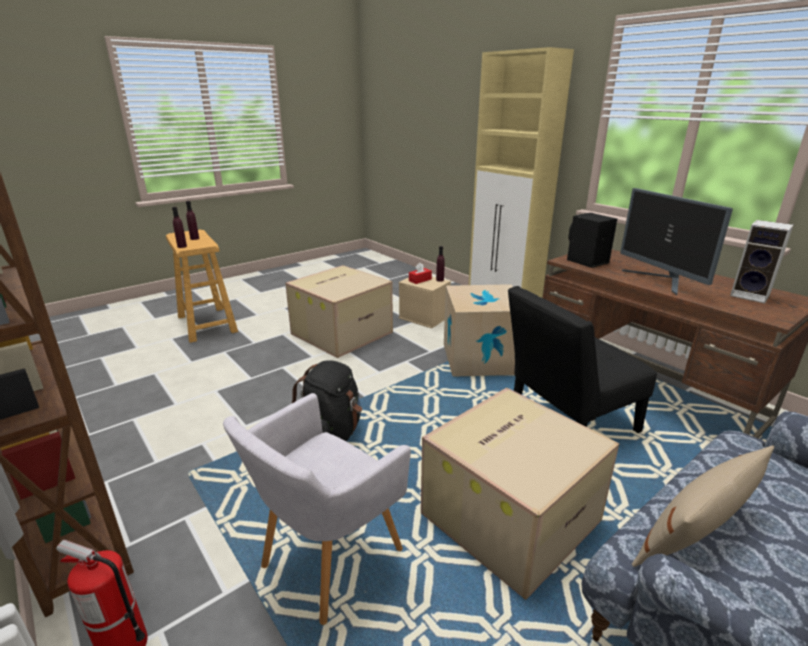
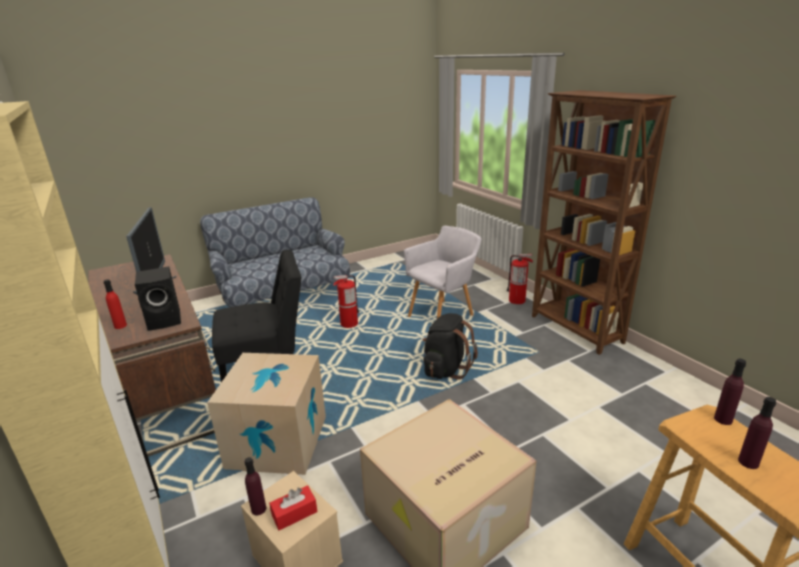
camera: 170 degrees left, 0 degrees up
(509, 515) = (349, 324): cardboard box -> fire extinguisher
(615, 257) = (120, 326): none -> red bottle
(696, 534) = (306, 259): beige pillow -> none
(751, 296) = (125, 275): speaker -> none

